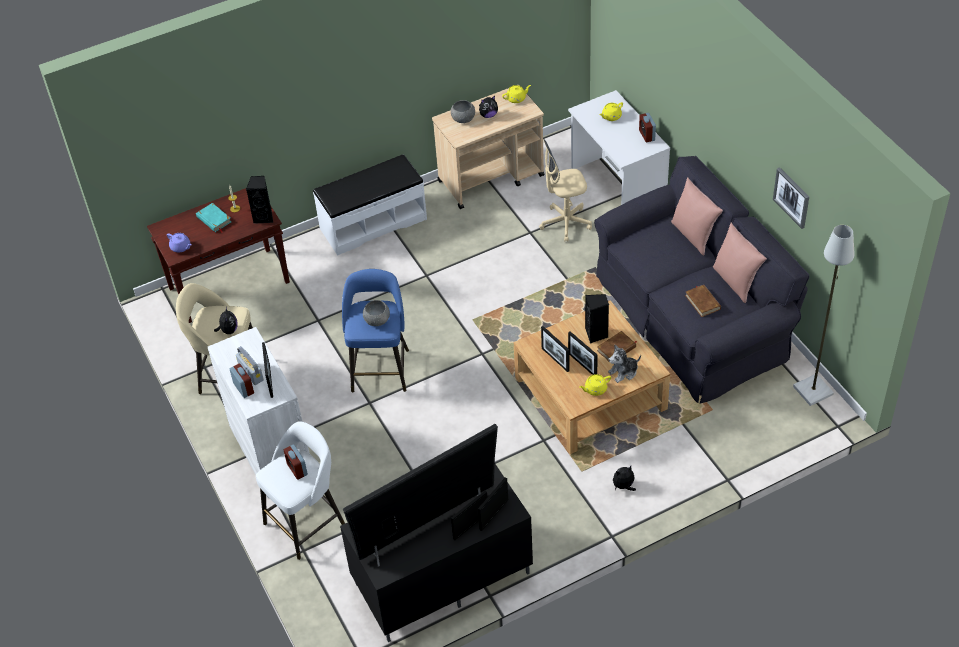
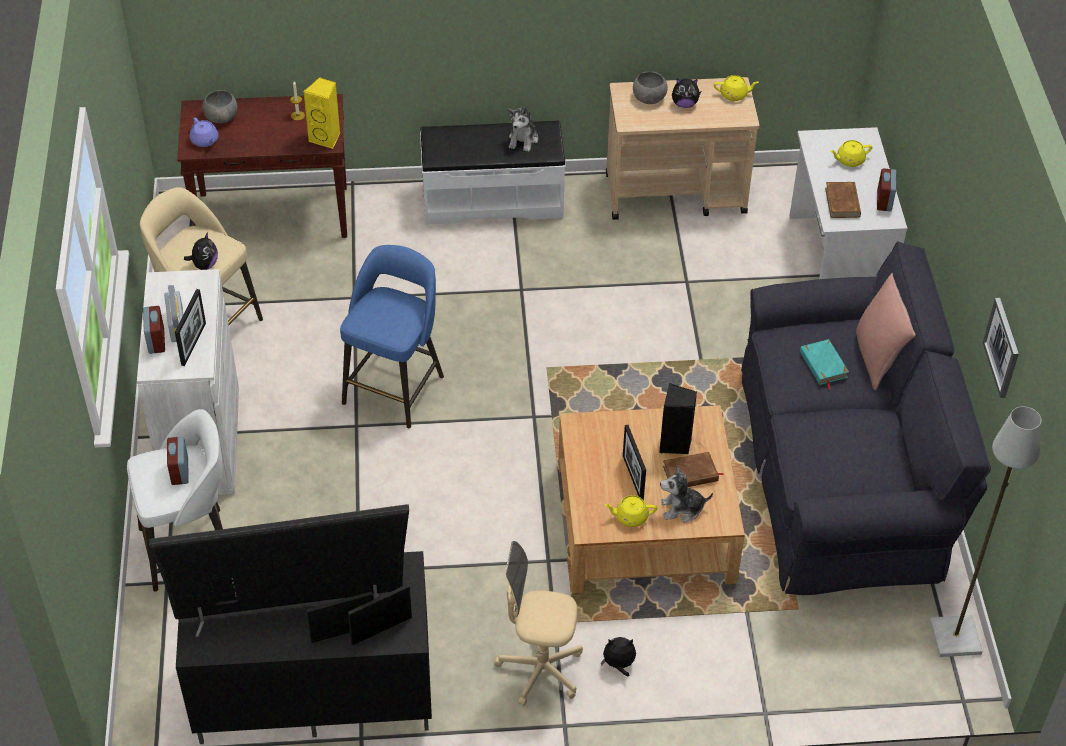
camera: 20 degrees right, 0 degrees up
(214, 219) = (264, 120): turquoise book -> turquoise book (823, 365)
(264, 217) = (326, 138): black speaker -> yellow speaker
(377, 320) = (391, 319): grey bowl -> grey bowl (221, 117)
(387, 174) = (523, 139): none -> plush toy
(555, 359) = (601, 457): picture frame -> none
(565, 223) = (740, 286): beige office chair -> beige office chair (540, 670)
(702, 302) = (836, 453): brown book -> brown book (842, 202)
(735, 282) = (900, 442): pink pillow -> none

